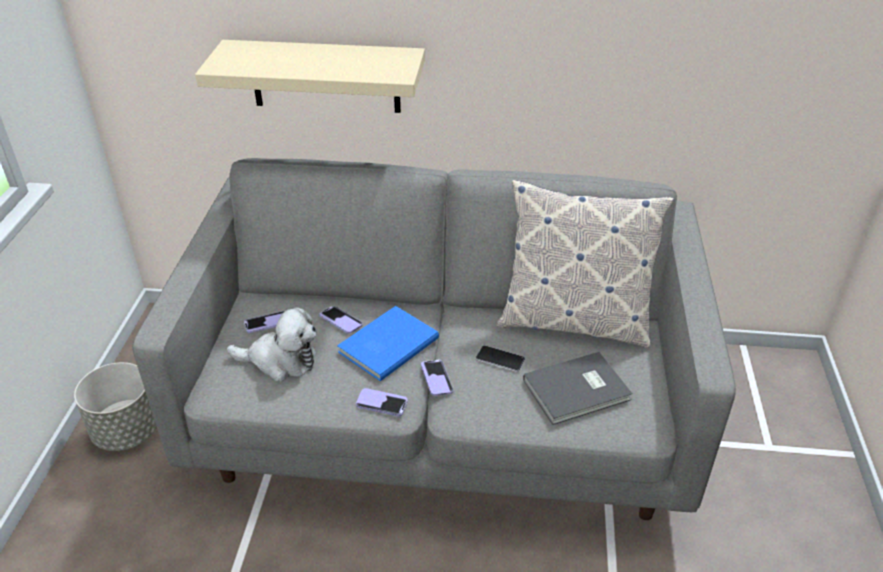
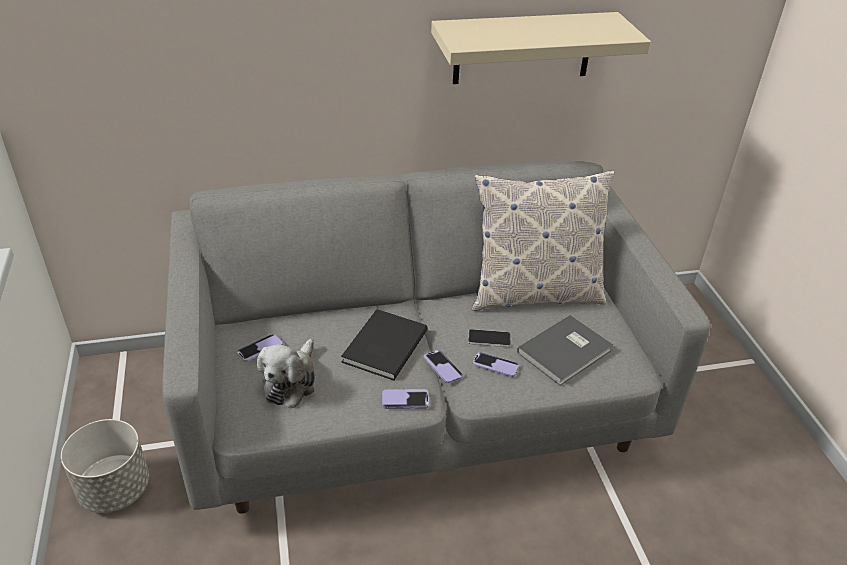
camera: 20 degrees left, 0 degrees up
(280, 360) = (291, 381): plush toy -> plush toy turned 120 degrees clockwise
(325, 76) = (268, 101): beige shelf -> beige shelf (523, 48)
(341, 321) = (329, 333): phone -> phone (495, 365)
(386, 344) = (382, 346): blue book -> black book

